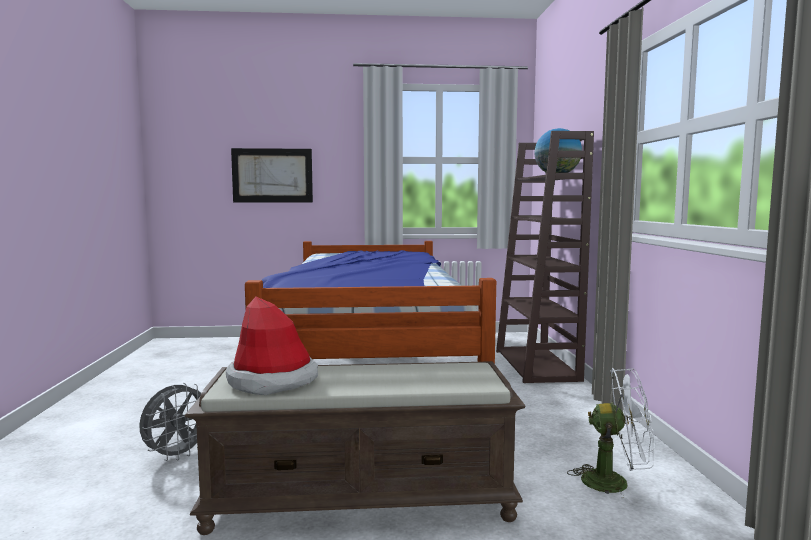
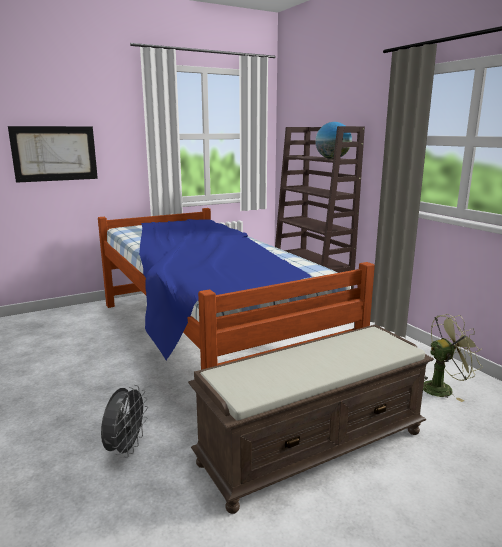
camera: 25 degrees left, 10 degrees up
(273, 380) = (261, 378): hat -> none
(615, 482) = (442, 388): white fan -> green fan

